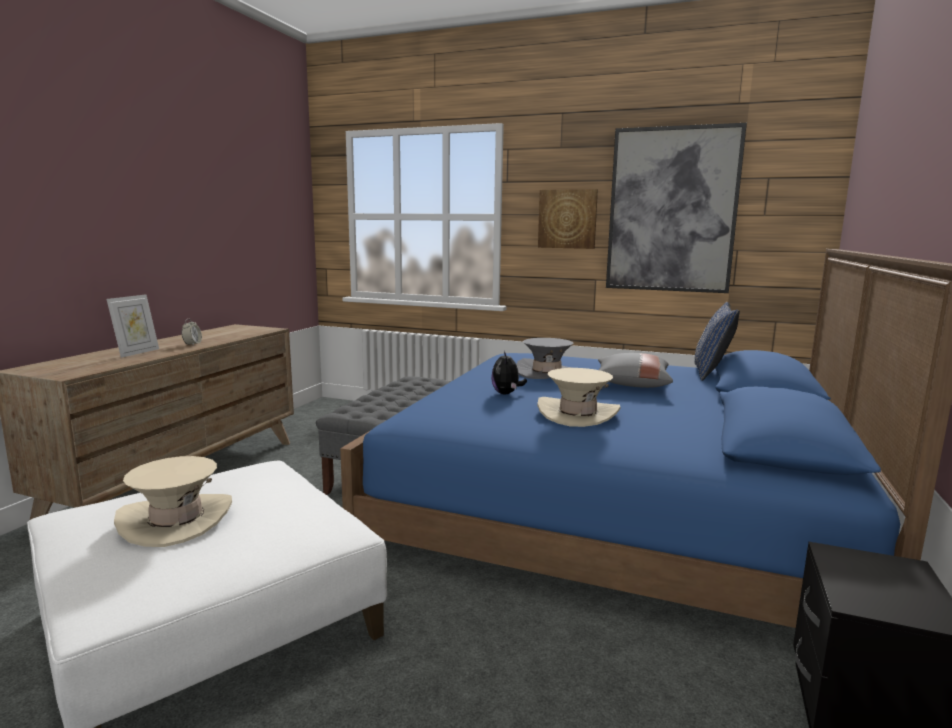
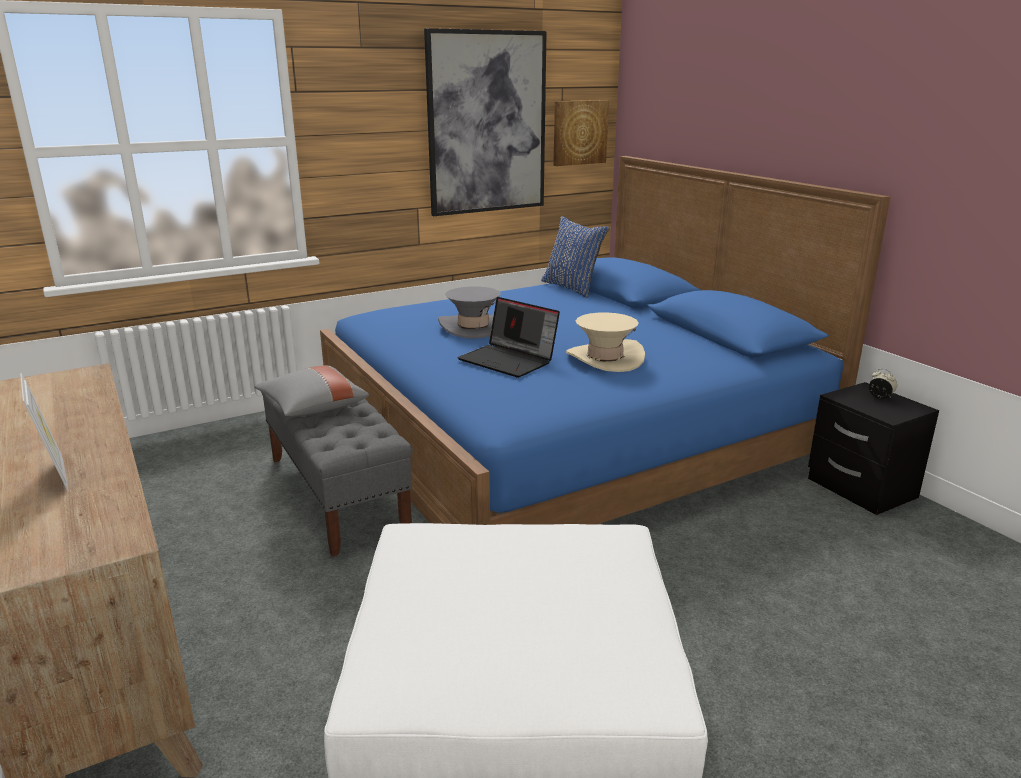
camera: 50 degrees left, 10 degrees up
(176, 520) = (506, 612): beige hat -> none
(192, 344) = (83, 433): alarm clock -> alarm clock (880, 397)
(507, 394) = (509, 360): plush toy -> laptop
(567, 219) = (380, 138): picture -> picture (579, 132)
(631, 384) = (560, 317): grey pillow -> grey pillow (312, 407)

